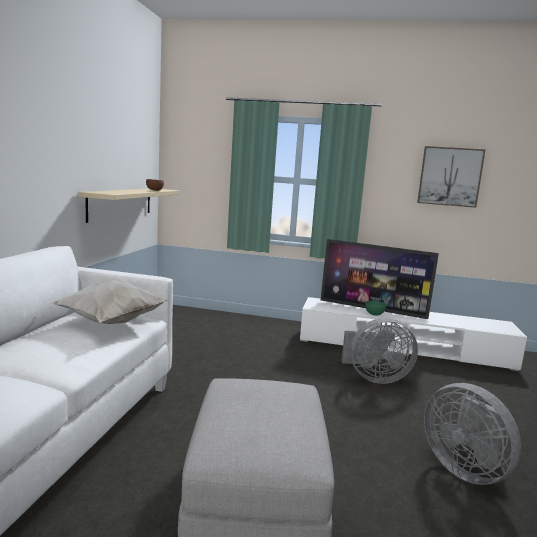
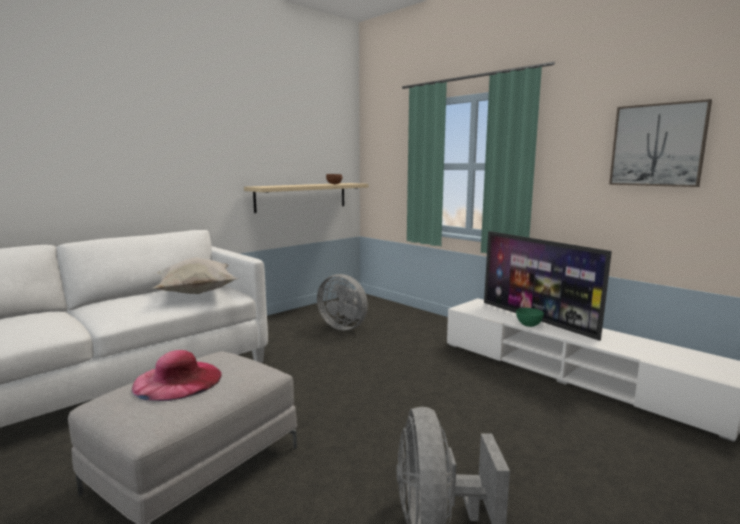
camera: 35 degrees right, 0 degrees up
(254, 412) = (178, 380): none -> pink hat
(374, 378) = (478, 398): grey fan -> grey fan (344, 326)

